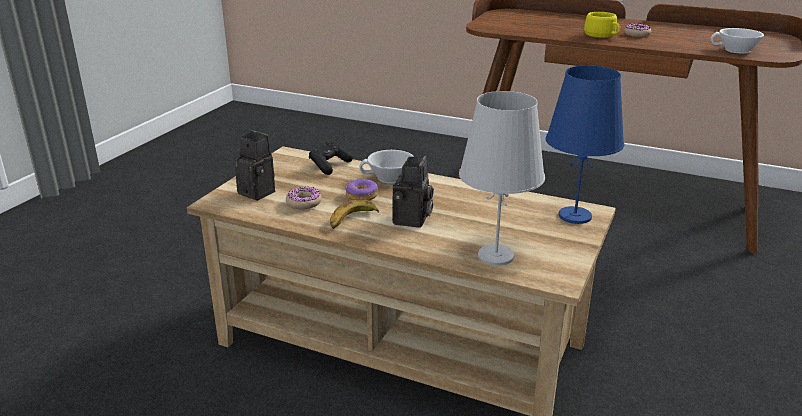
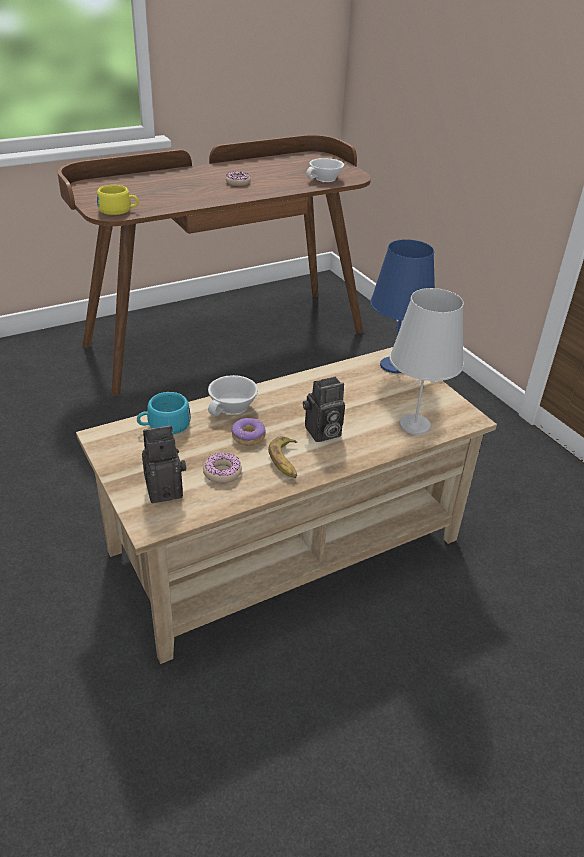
camera: 55 degrees left, 10 degrees up
(329, 166) = (164, 425): black game controller -> turquoise cup
(412, 220) = (322, 433): camera -> camera turned 105 degrees clockwise
(602, 35) = (219, 192): yellow cup -> yellow cup (119, 210)

